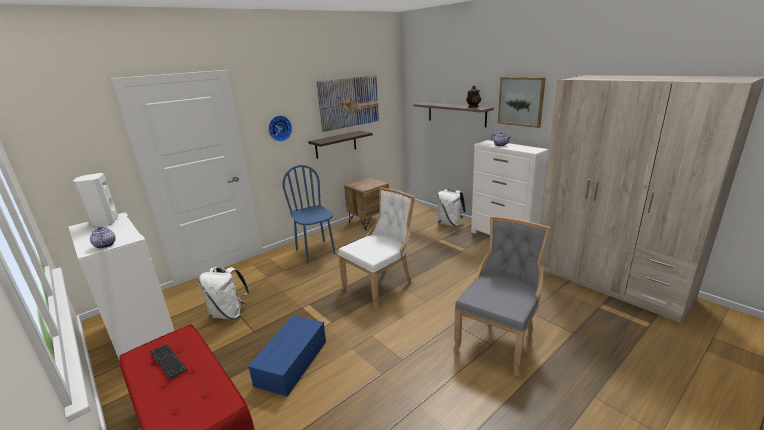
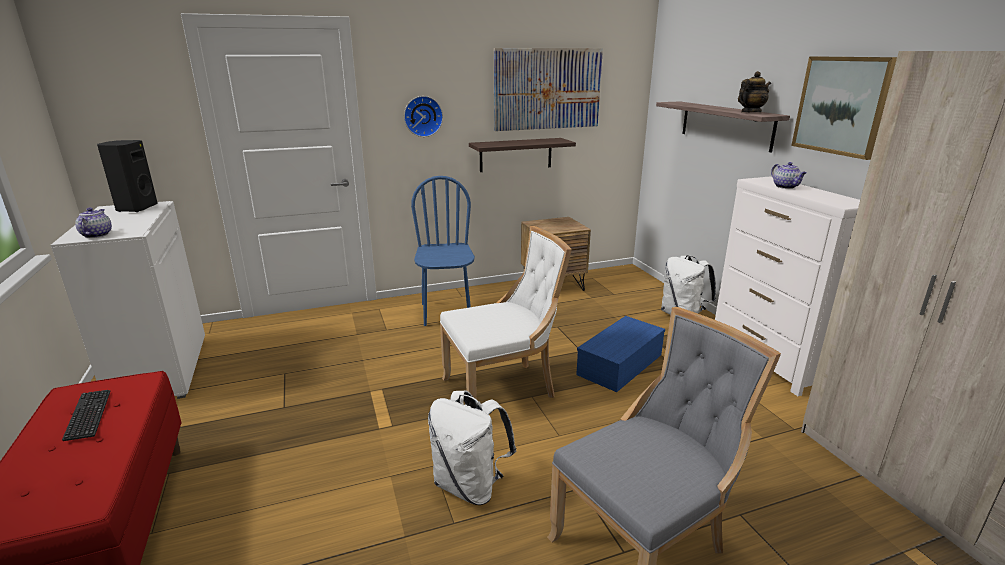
camera: 20 degrees right, 0 degrees up
(104, 222) = (135, 208): white speaker -> black speaker
(229, 314) = (274, 373): white backpack -> white backpack (470, 486)
(292, 363) = (295, 472): blue storage box -> blue storage box (620, 365)

